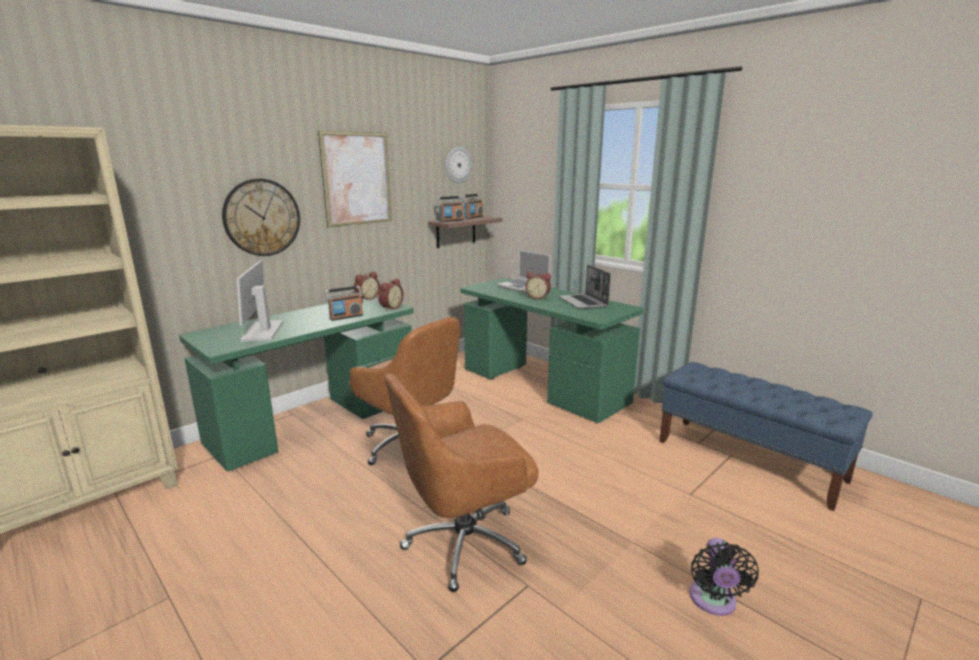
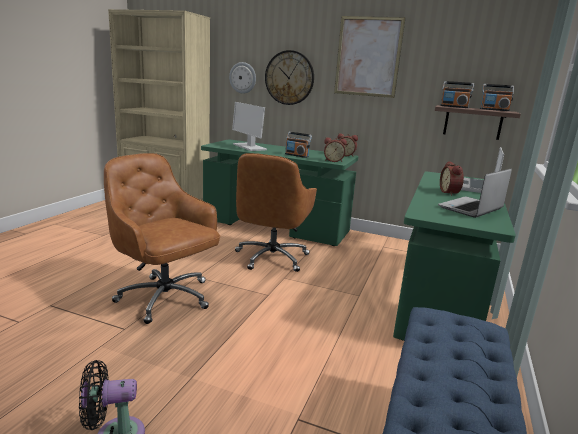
camera: 65 degrees right, 0 degrees up
(263, 331) = (249, 147): monitor -> monitor turned 90 degrees counterclockwise
(458, 165) = (491, 52): wall clock -> wall clock (243, 78)

